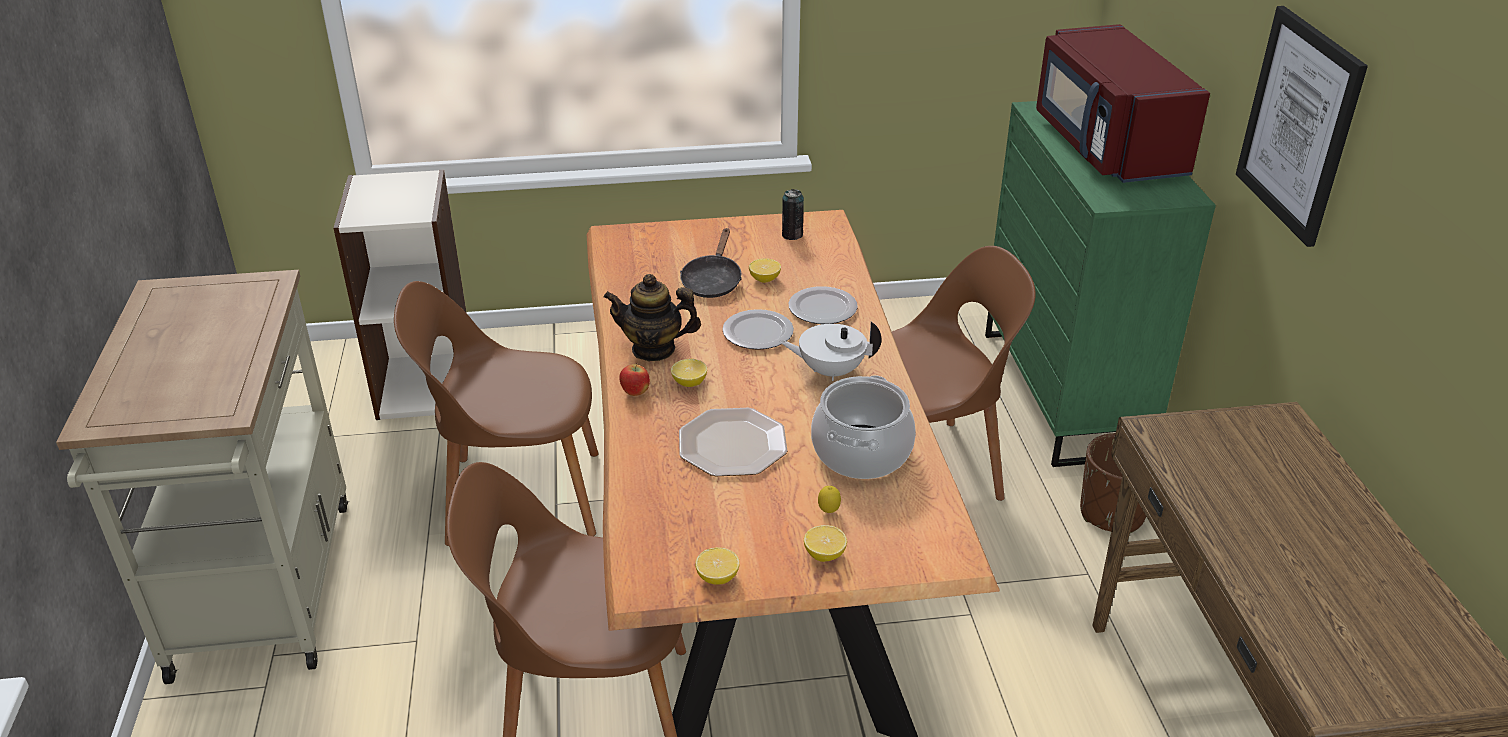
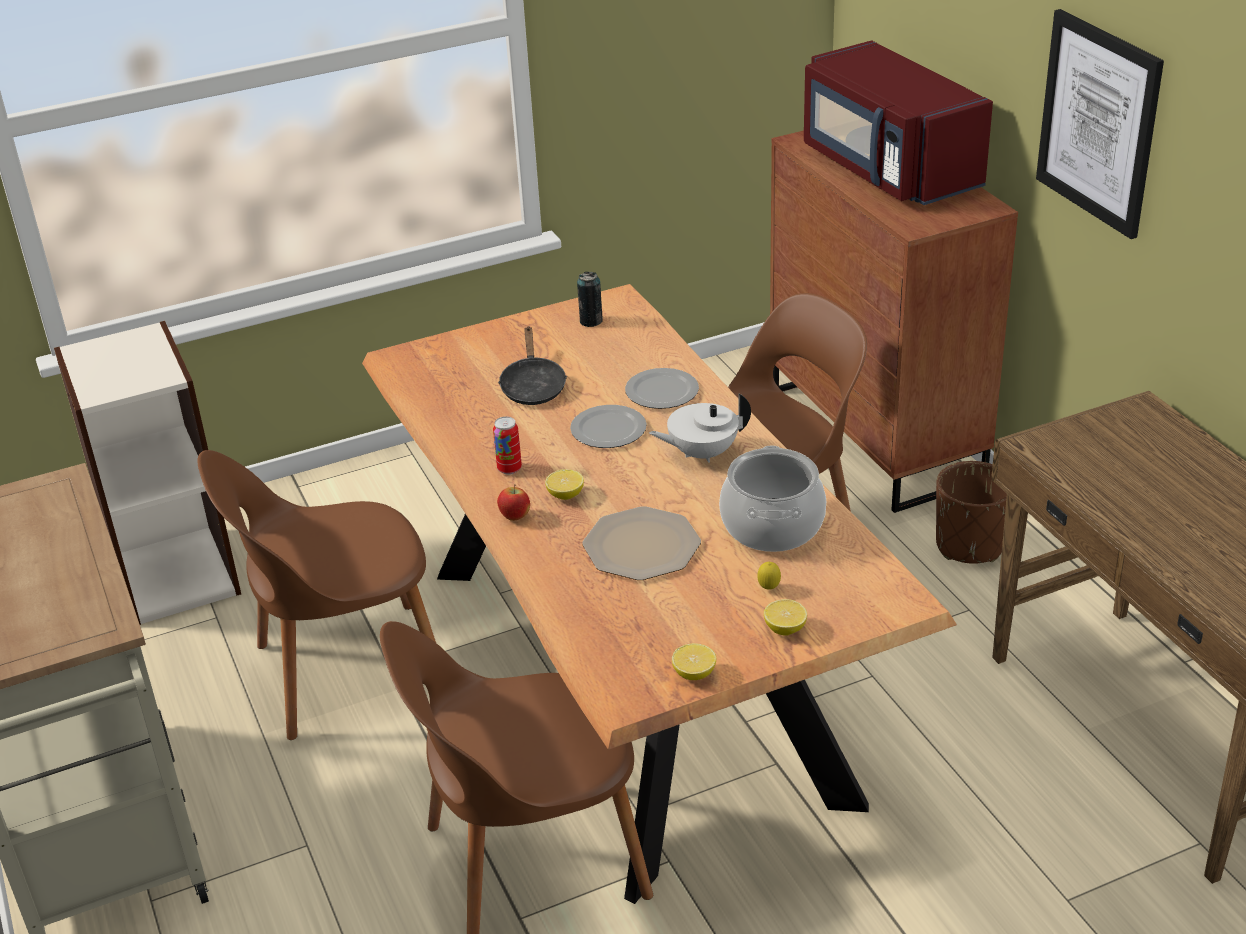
camera: 15 degrees left, 0 degrees up
(654, 349) = (509, 469): teapot -> can
(764, 279) = (586, 373): lemon -> none
(1065, 393) = (877, 435): green dresser -> brown dresser

